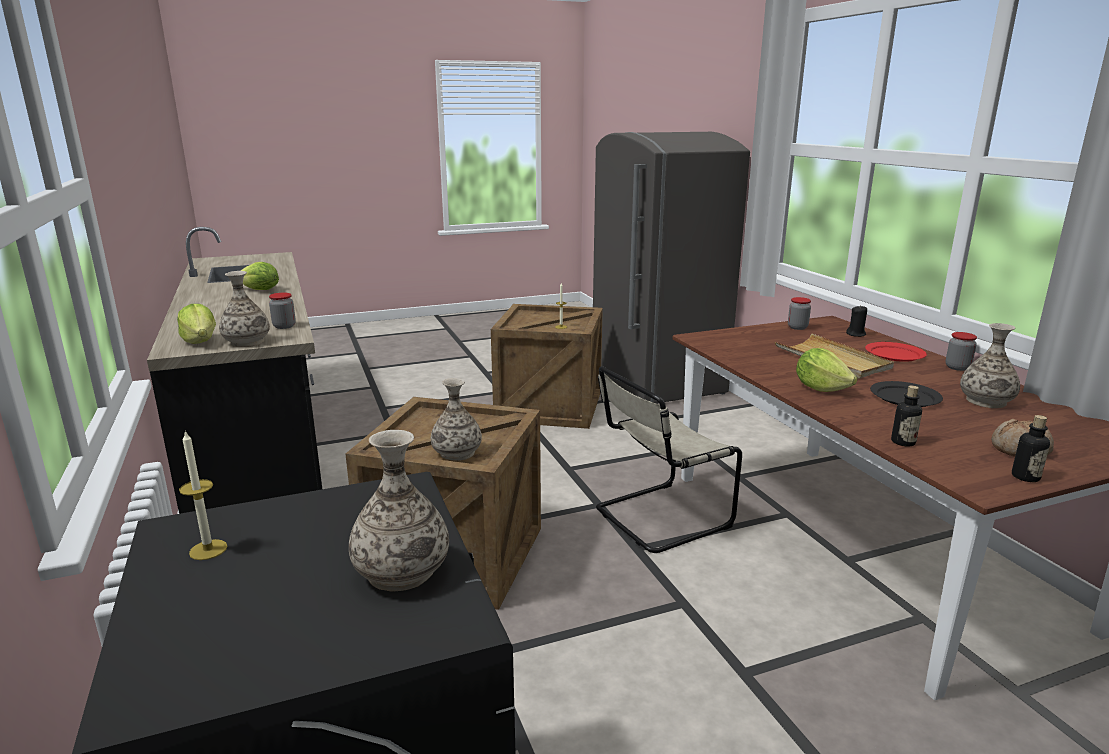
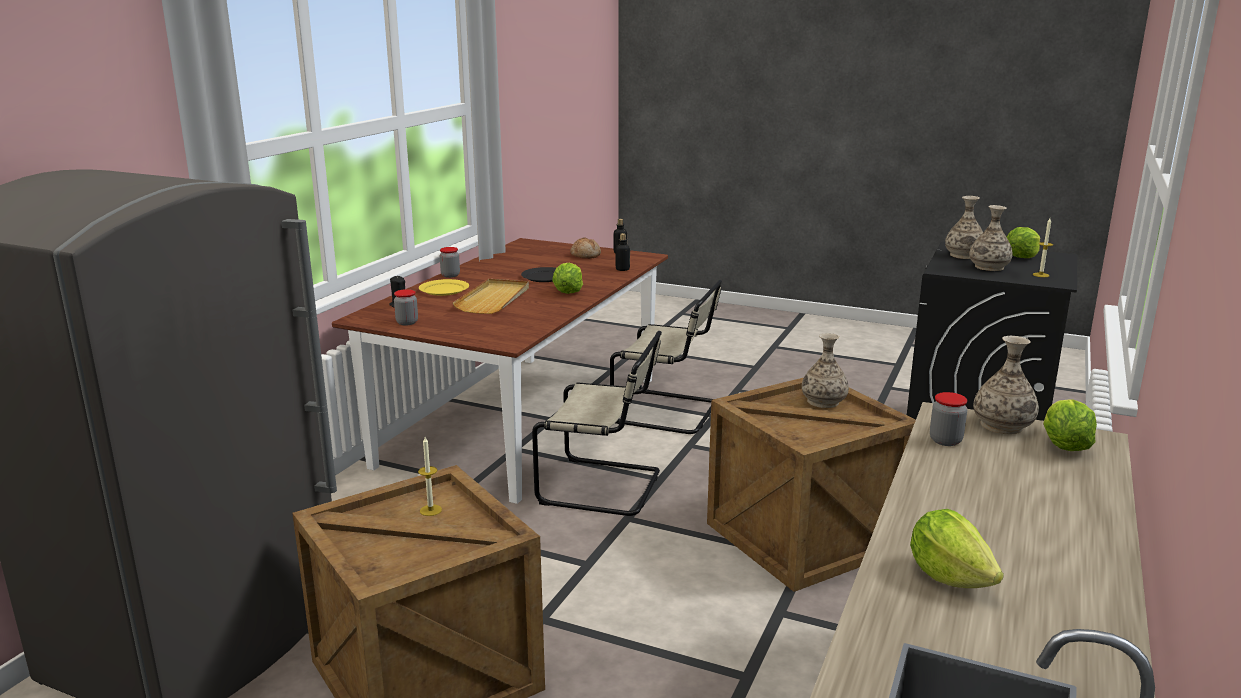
camera: 135 degrees left, 0 degrees up
(259, 631) = (1021, 257): none -> lettuce
(788, 643) = (670, 413): none -> beige chair
(894, 354) = (444, 290): red plate -> yellow plate
(985, 401) = (516, 265): vase -> vase (989, 267)

